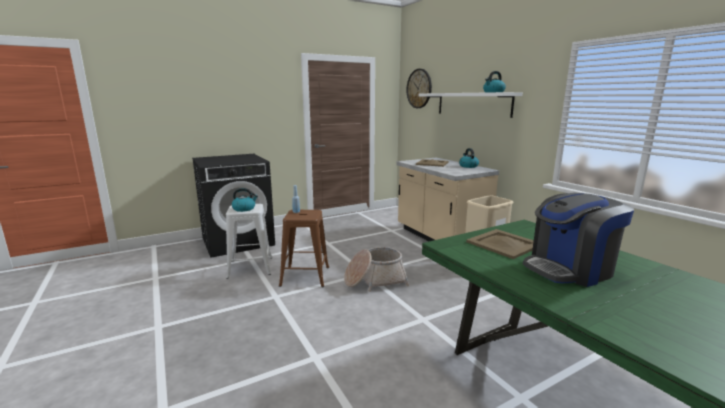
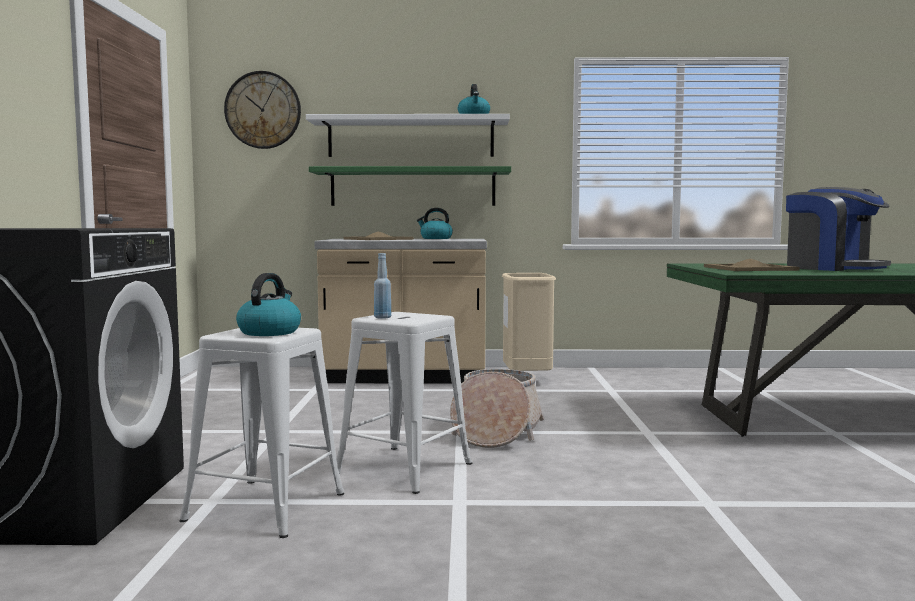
camera: 60 degrees left, 10 degrees down
(305, 276) = (404, 468): brown stool -> white stool
(471, 133) = (413, 187): none -> green shelf
(569, 269) = (832, 268): coffee machine -> coffee machine turned 45 degrees counterclockwise

